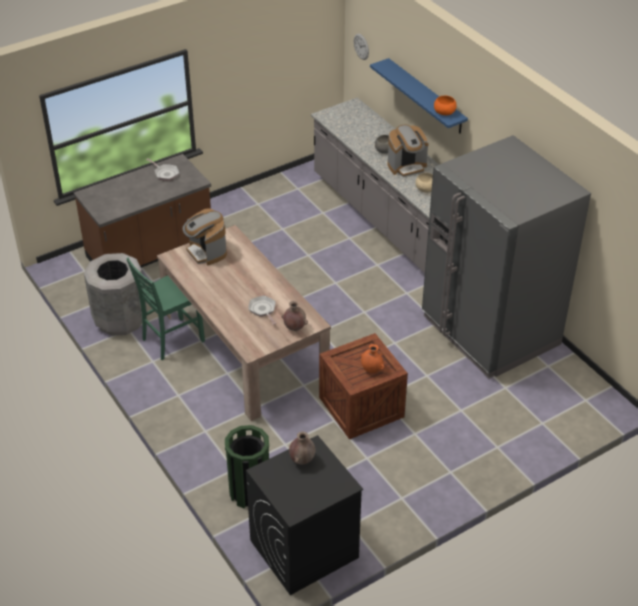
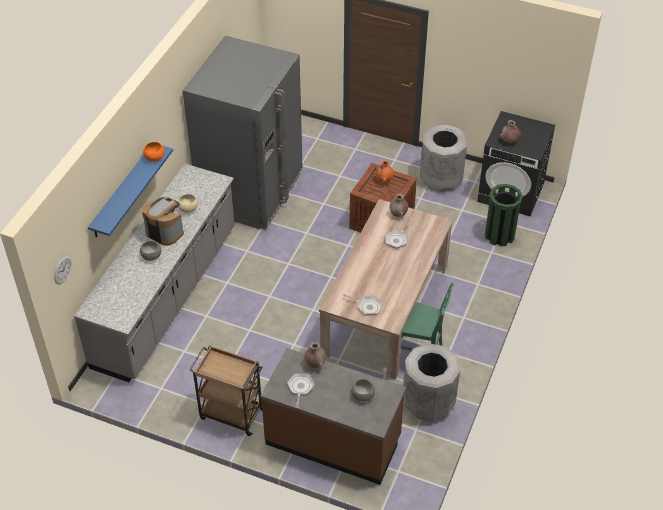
camera: 125 degrees left, 5 degrees up
(120, 199) = (362, 395): none -> grey bowl
(177, 189) = (315, 364): none -> brown vase
(206, 252) = (367, 306): coffee machine -> frying pan
(235, 212) = (231, 413): none -> brown cart
(382, 496) = (441, 178): none -> grey trash can

